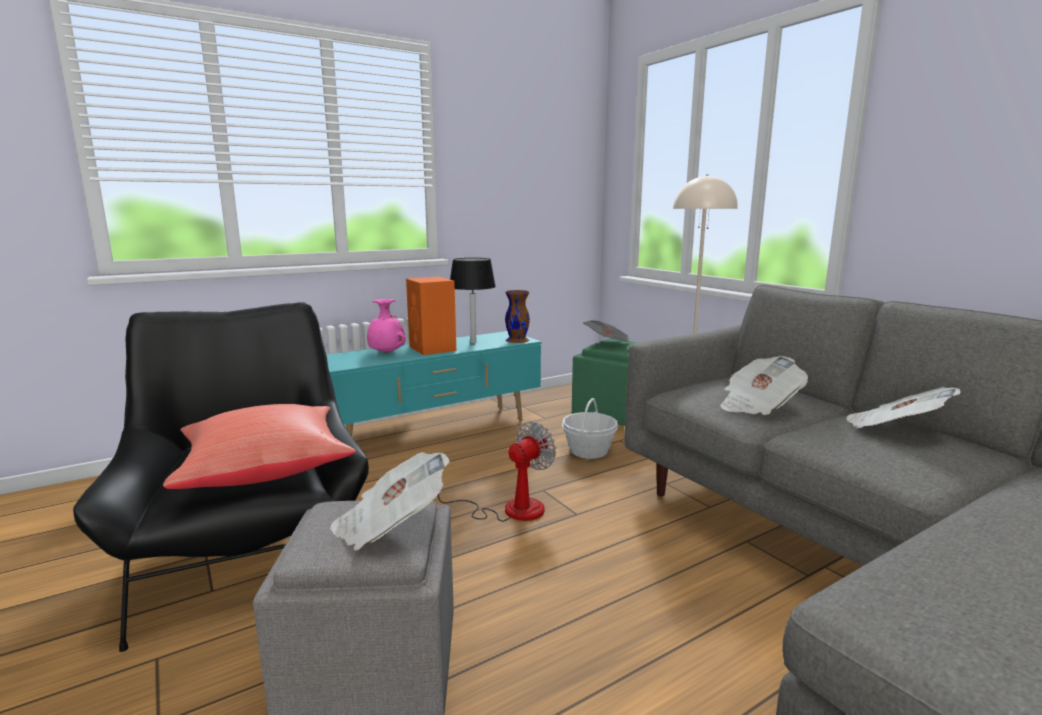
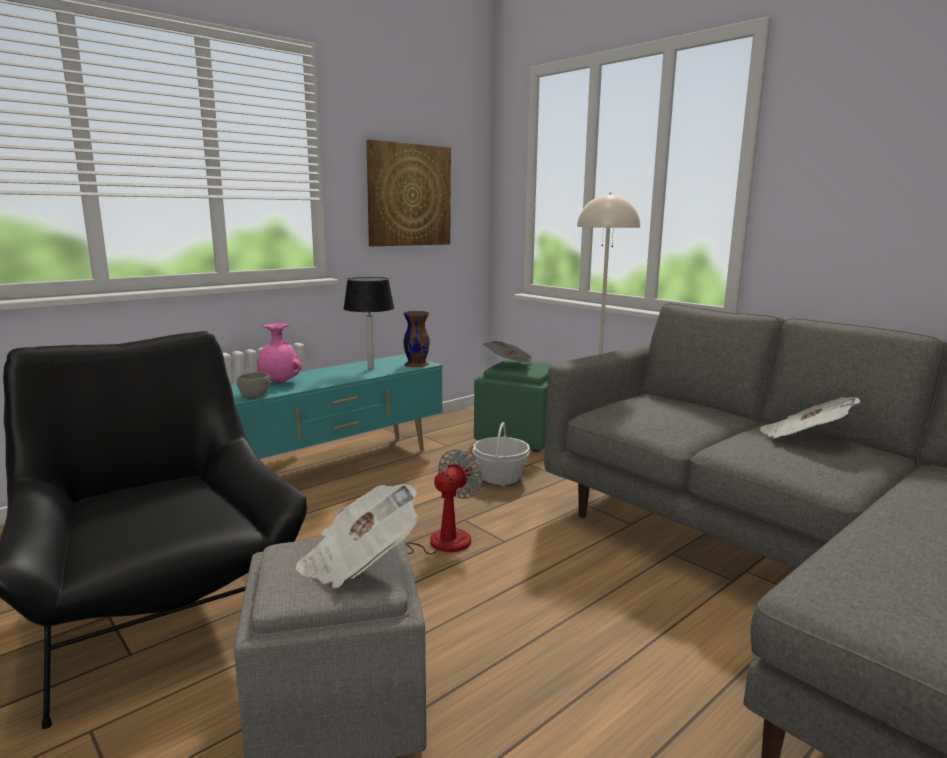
camera: 10 degrees left, 0 degrees up
(265, 470) = (187, 516): red pillow -> none
(360, 363) = (254, 395): none -> grey bowl
(433, 349) = (329, 377): orange speaker -> none
(519, 182) = (409, 195): none -> picture
(758, 406) = (678, 422): newspaper -> none

